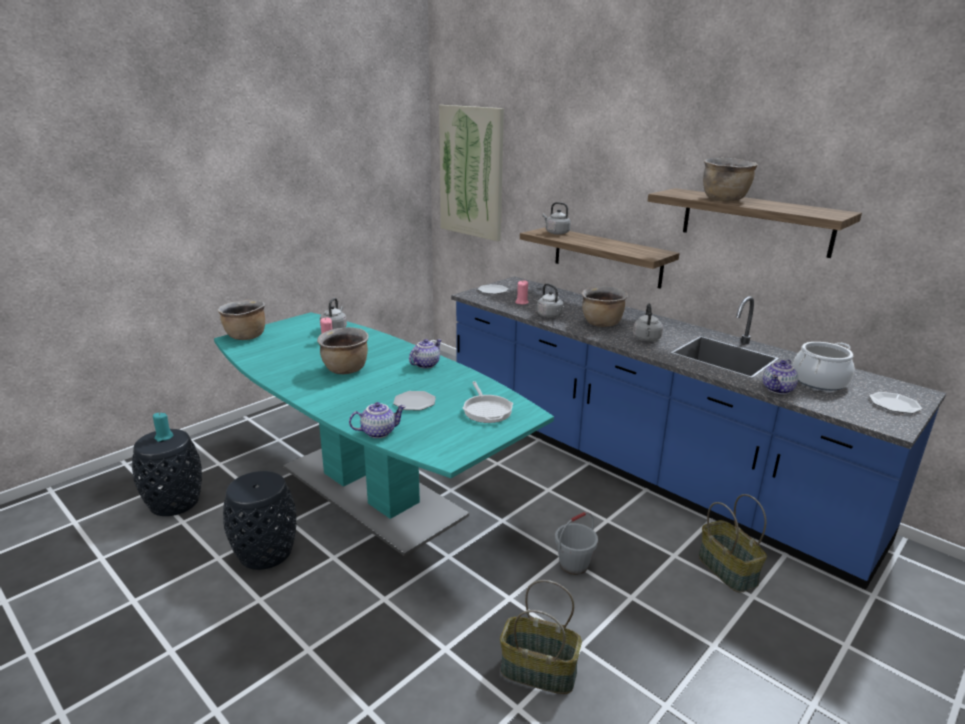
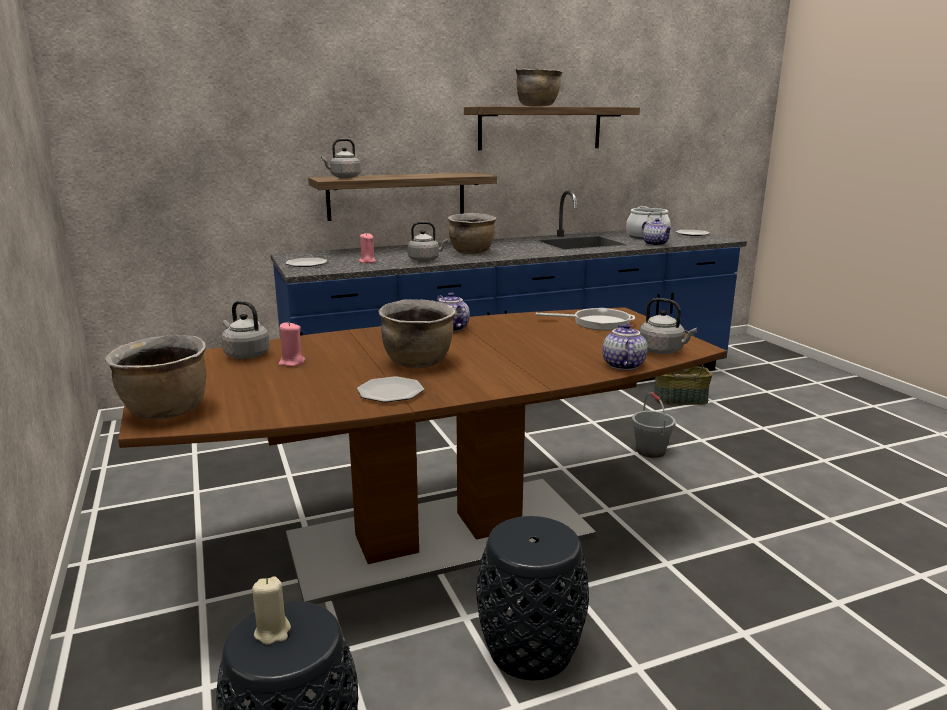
camera: 65 degrees left, 5 degrees down
(164, 437) = (273, 631): turquoise candle -> beige candle
(370, 490) = (439, 536): turquoise dining table -> brown dining table
(414, 402) = (554, 344): plate -> plate (390, 392)
(471, 172) = (152, 122): picture -> none
(537, 672) = (787, 500): basket -> none
(646, 339) = (526, 249): grey kettle -> grey kettle (663, 351)

